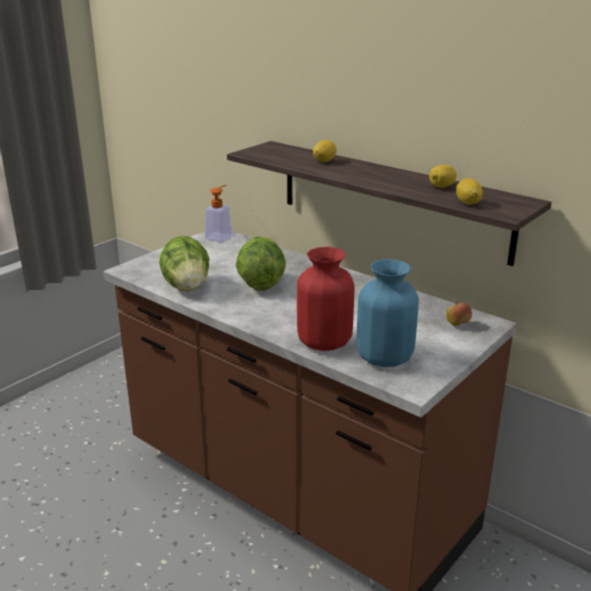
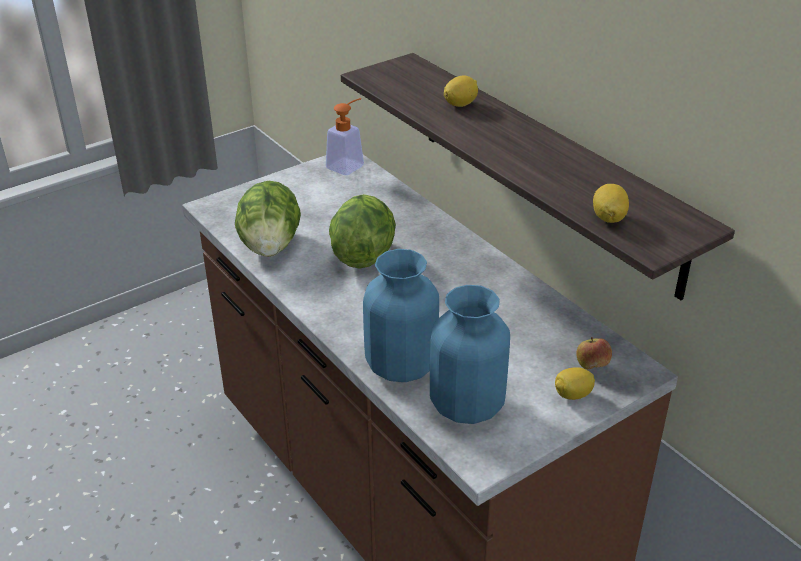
camera: 15 degrees right, 10 degrees up
(324, 341) = (401, 365): red vase -> blue vase
(441, 187) = (591, 178): lemon -> lemon (572, 395)

